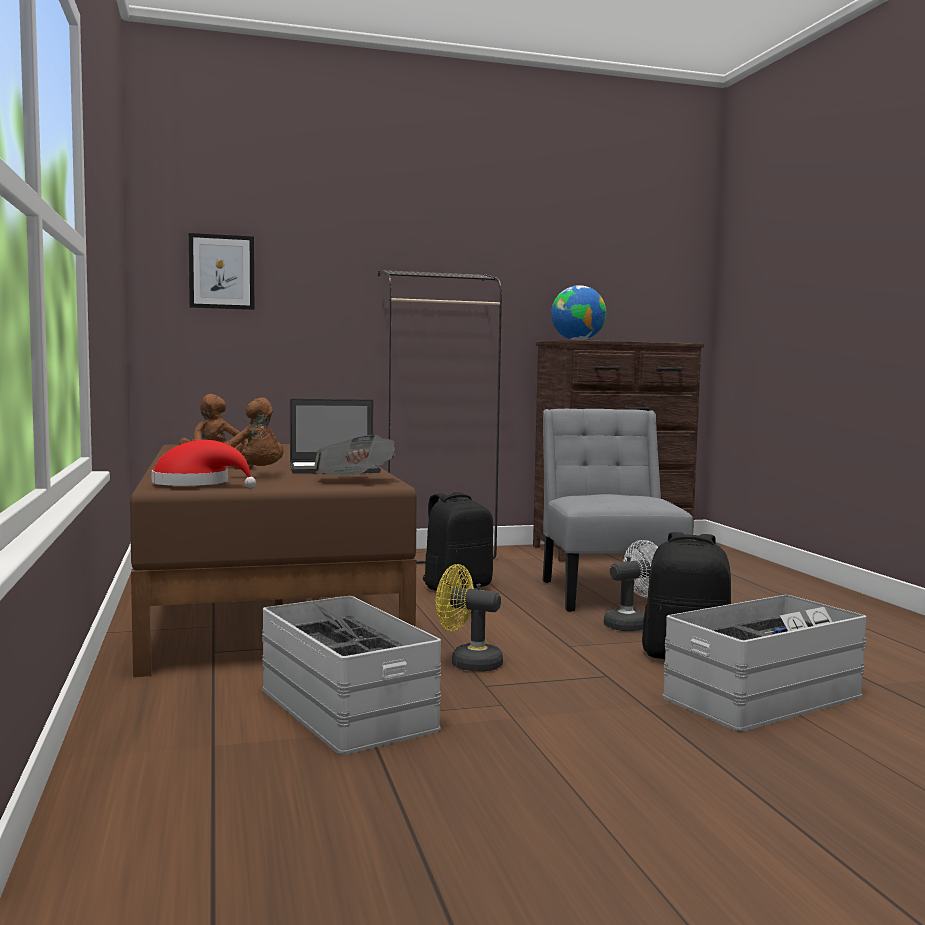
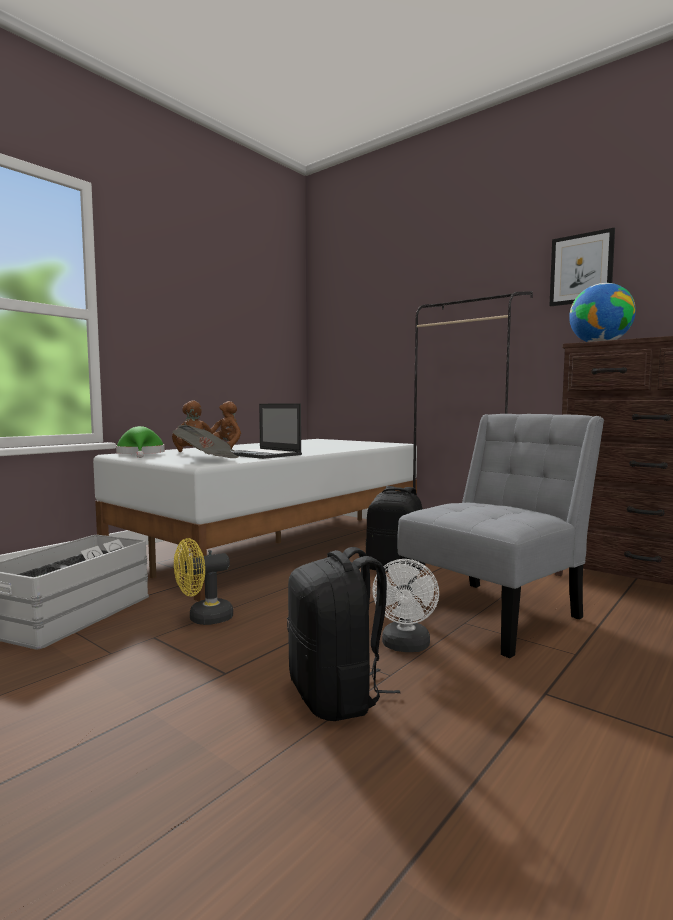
camera: 55 degrees right, 0 degrees up
(197, 484) = (141, 454): red hat -> green hat
(221, 272) = (349, 323): picture -> picture (581, 269)
(267, 598) = (278, 543): brown bed -> white bed
(468, 663) = (203, 619): yellow fan -> yellow fan turned 105 degrees counterclockwise
(632, 625) = (405, 647): white fan -> white fan turned 75 degrees clockwise
(761, 696) = (238, 773): grey storage box -> none

